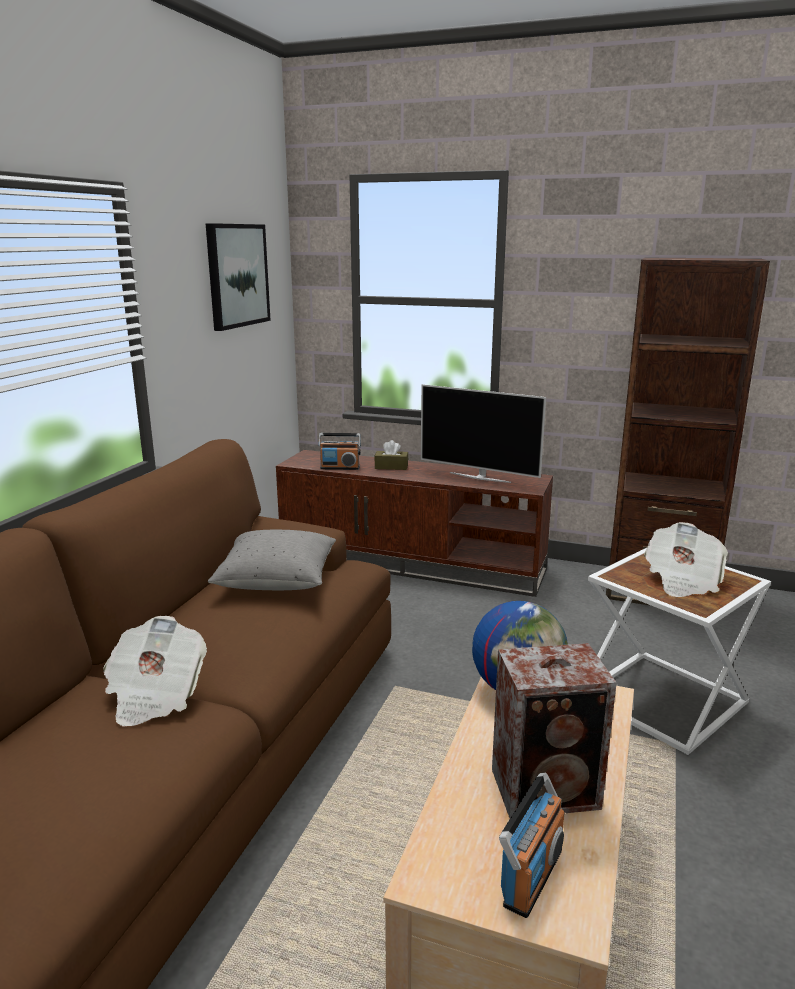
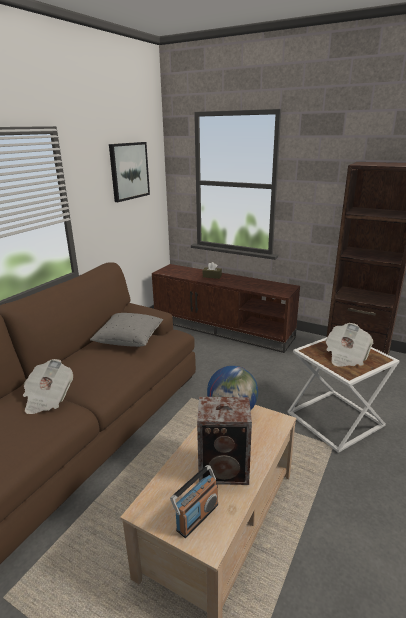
camera: 10 degrees right, 5 degrees up
(340, 468) = (184, 275): radio -> none
(480, 477) = (258, 285): television -> none

